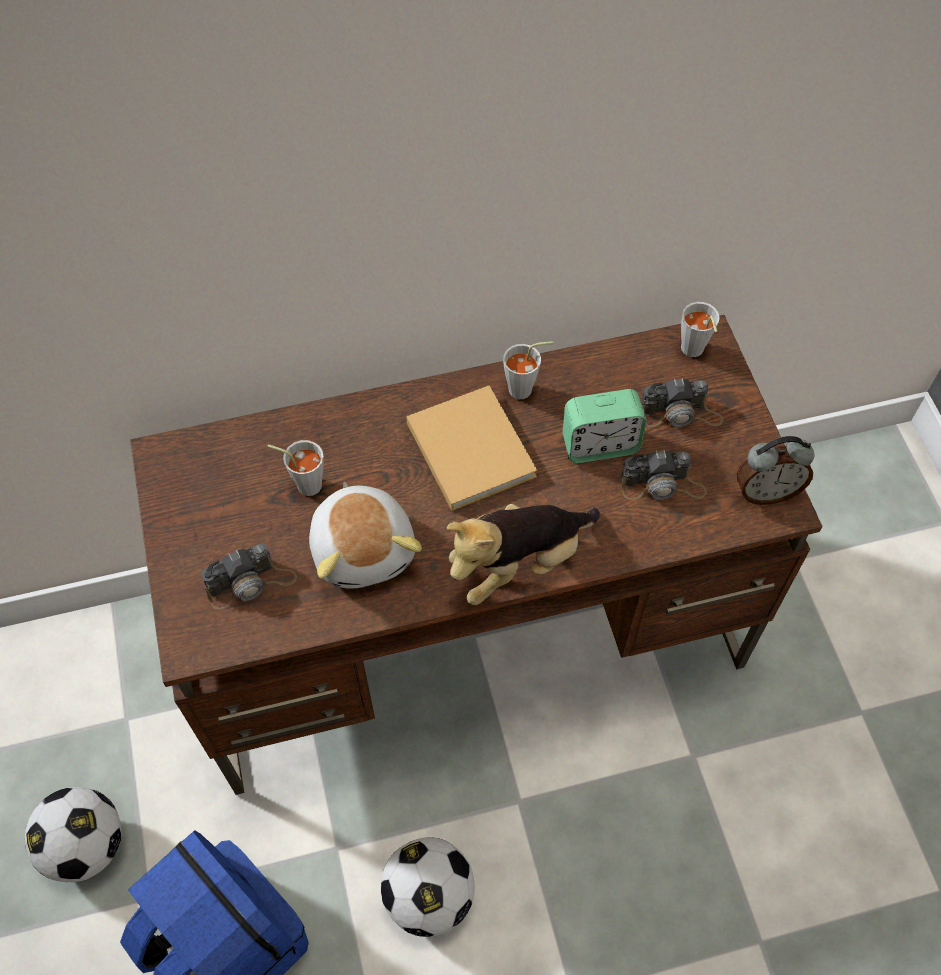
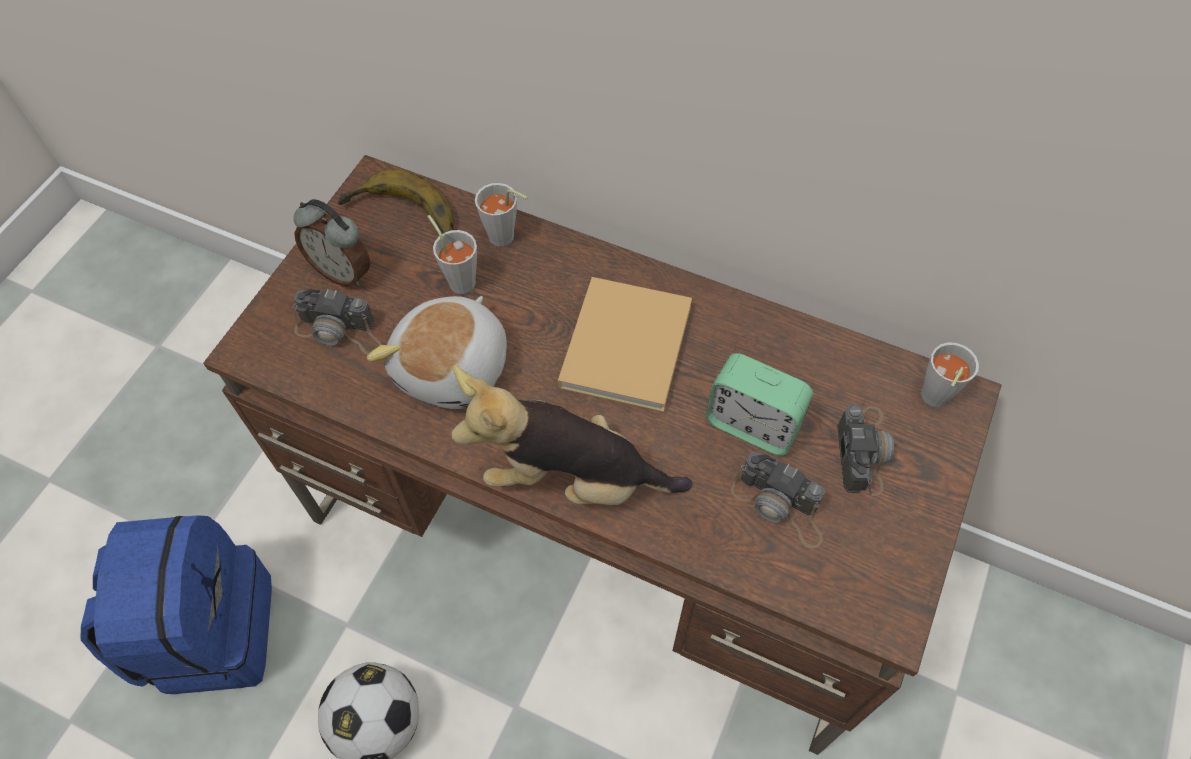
camera: 40 degrees right, 0 degrees up
(86, 845) = (188, 476): football -> none
(213, 469) = (401, 219): none -> banana
(525, 389) = (728, 325): grey cup -> grey cup (506, 239)
(680, 413) = (863, 449): camera -> camera turned 120 degrees counterclockwise
(766, 492) = (885, 591): alarm clock -> alarm clock (343, 271)

